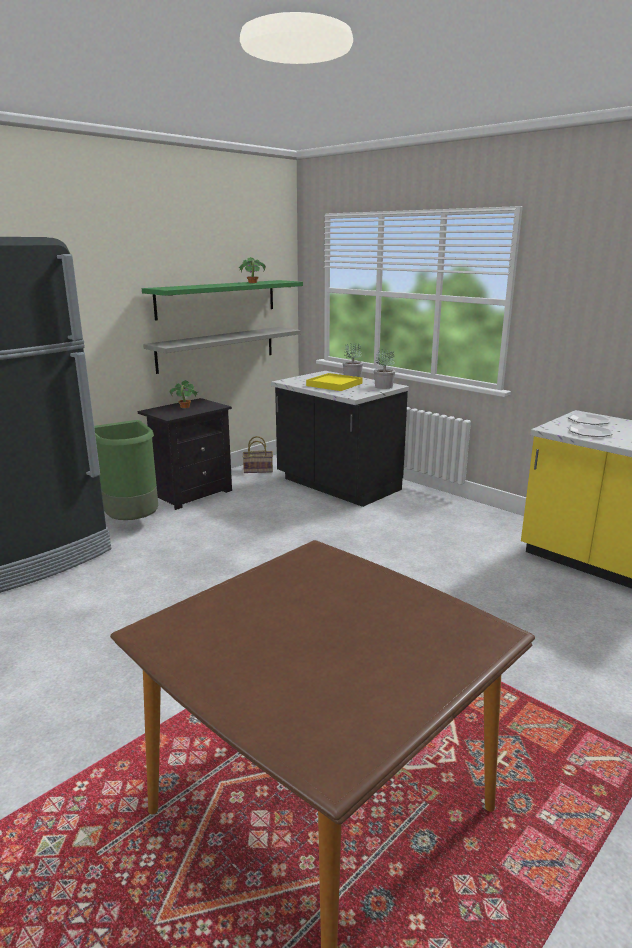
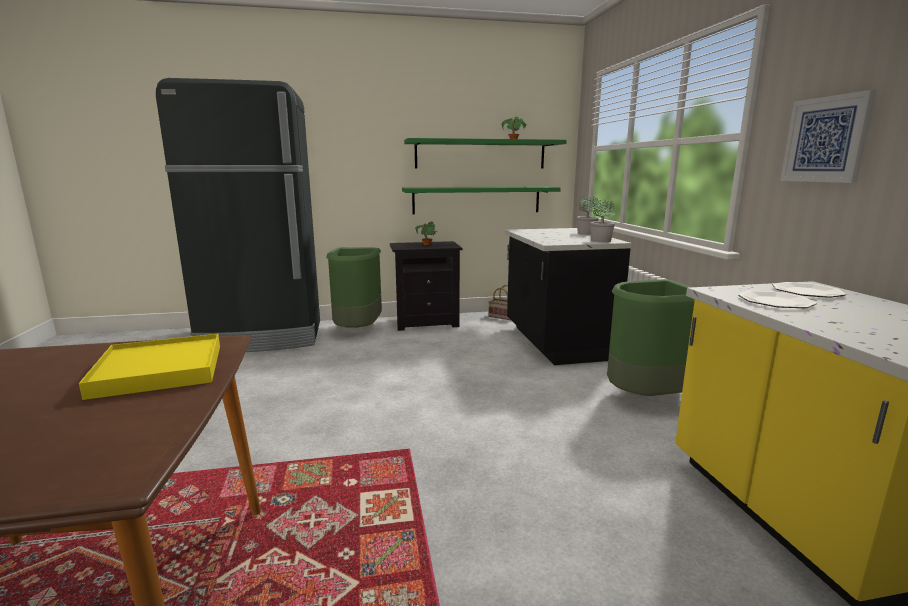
camera: 35 degrees right, 5 degrees down
(217, 349) = (476, 200): grey shelf -> green shelf
(334, 385) = (554, 235): yellow tray -> yellow tray (159, 370)
(454, 515) = (646, 398): none -> green trash can
(576, 314) = (826, 140): none -> picture

